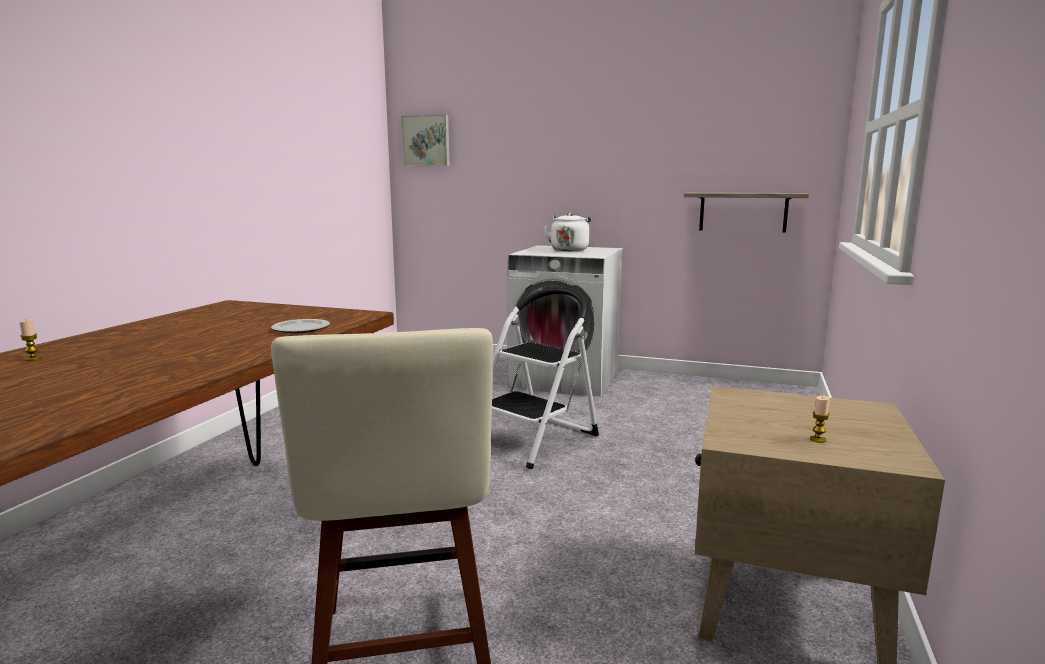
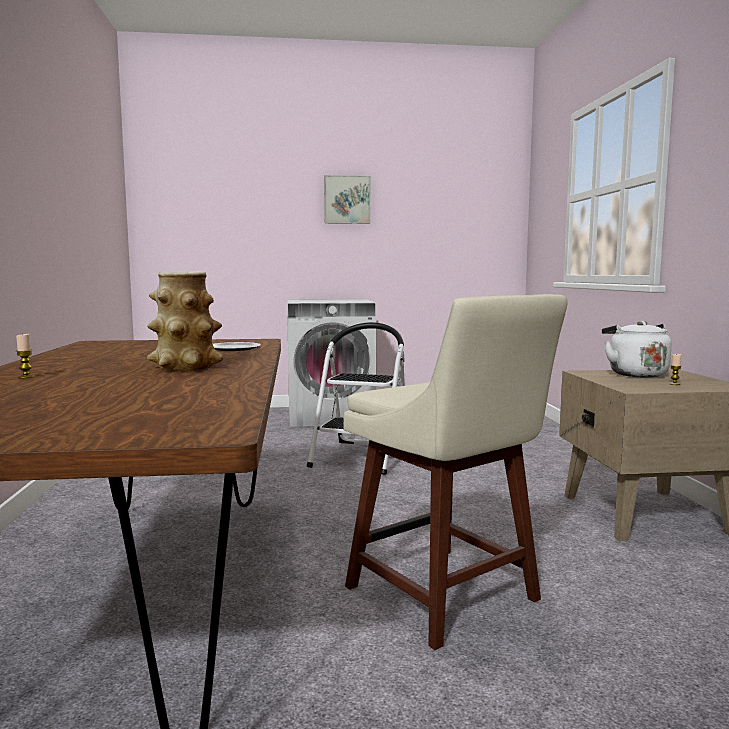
camera: 25 degrees left, 5 degrees down
(175, 359) = (186, 367): none -> vase
(426, 141) = (171, 202): picture -> picture (347, 200)
(569, 250) = (328, 300): white kettle -> white kettle (635, 374)
(743, 212) = (459, 266): shelf -> none

